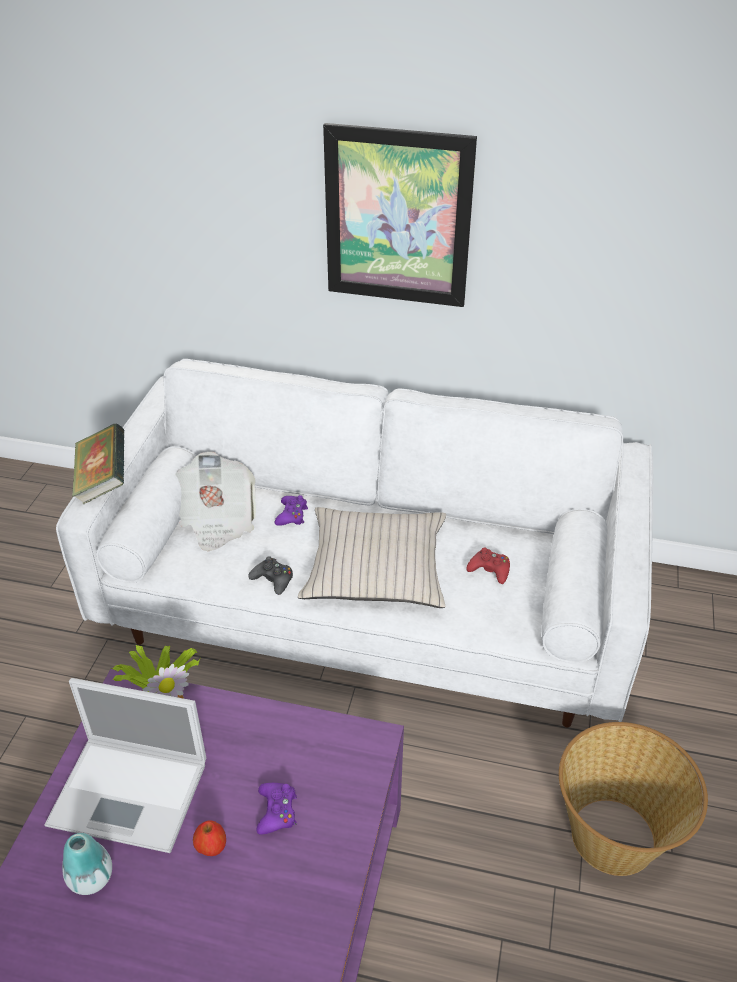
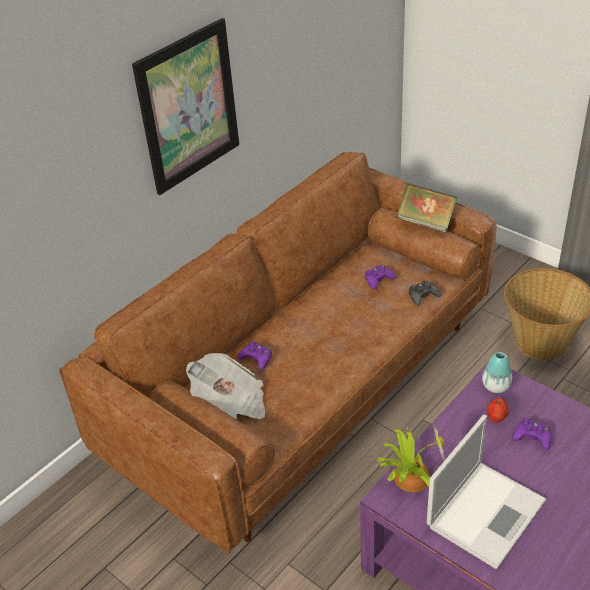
camera: 60 degrees left, 0 degrees up
(91, 878) = (549, 549): vase -> vase (496, 386)
(103, 482) = (184, 435): book -> book (426, 222)
(211, 847) = (548, 477): apple -> apple (496, 418)
(273, 579) = (320, 387): black game controller -> black game controller (423, 296)
(368, 606) = (302, 386): white sofa -> brown sofa
(375, 568) = (343, 331): beige pillow -> none
(489, 570) = (378, 280): red game controller -> purple game controller

